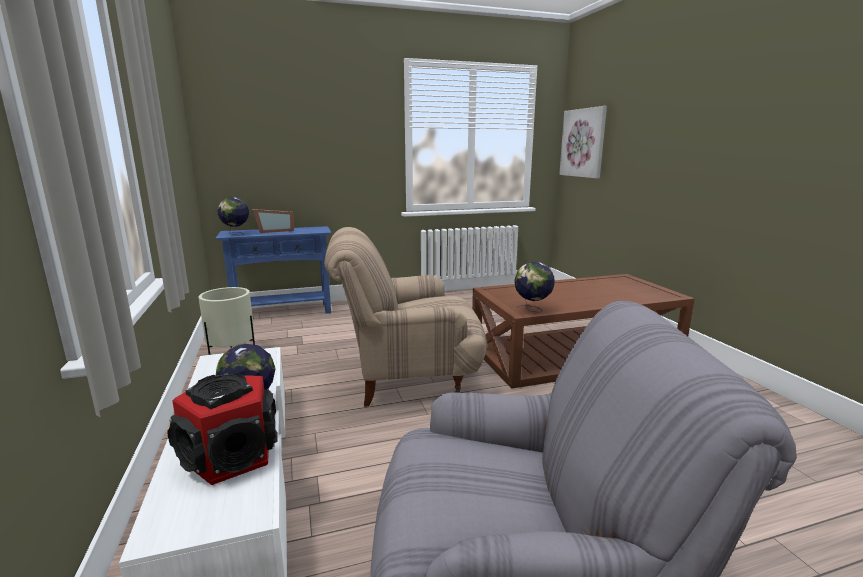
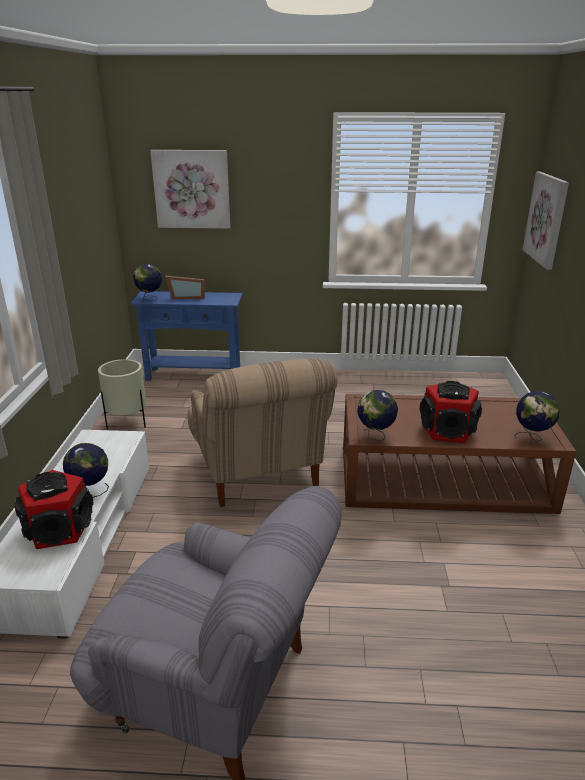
camera: 20 degrees right, 10 degrees up
(273, 125) = (192, 189): none -> picture
(406, 376) = (259, 473): beige armchair -> beige armchair turned 120 degrees counterclockwise
(586, 299) = (448, 430): none -> speaker
(654, 295) = (532, 438): none -> globe

